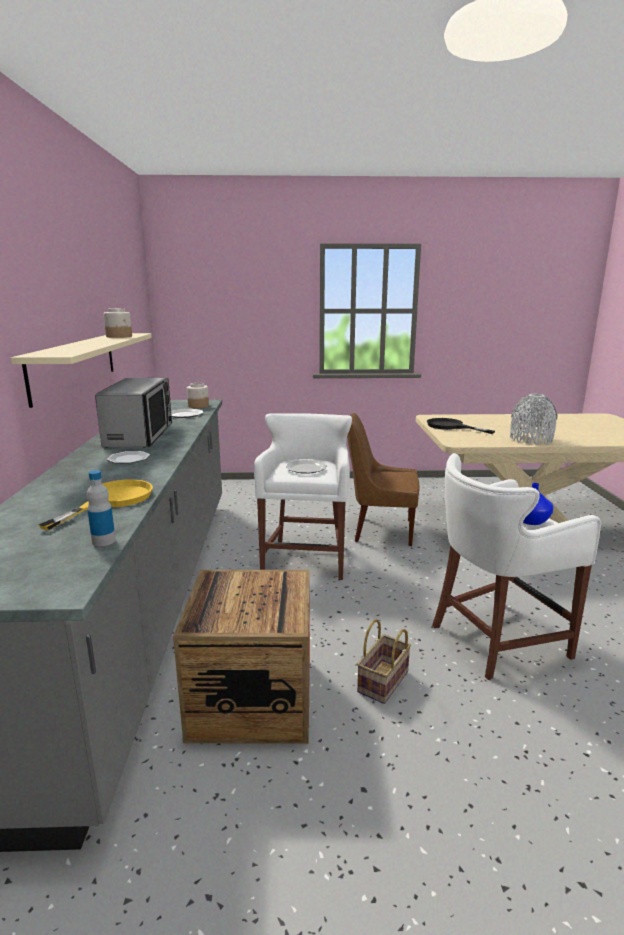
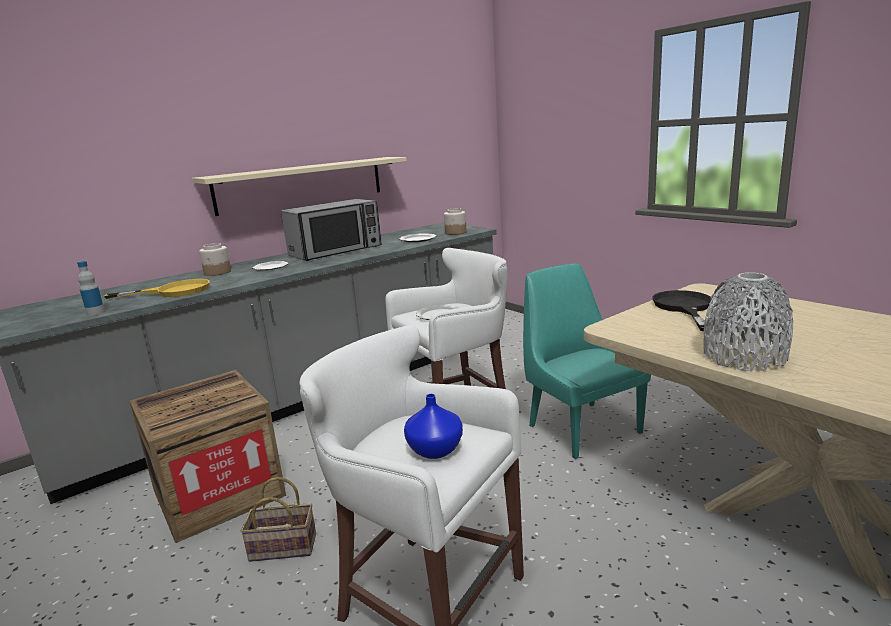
camera: 55 degrees right, 0 degrees up
(119, 336) = (358, 160): jar -> jar (217, 272)
(380, 530) = (581, 427): brown chair -> turquoise chair

